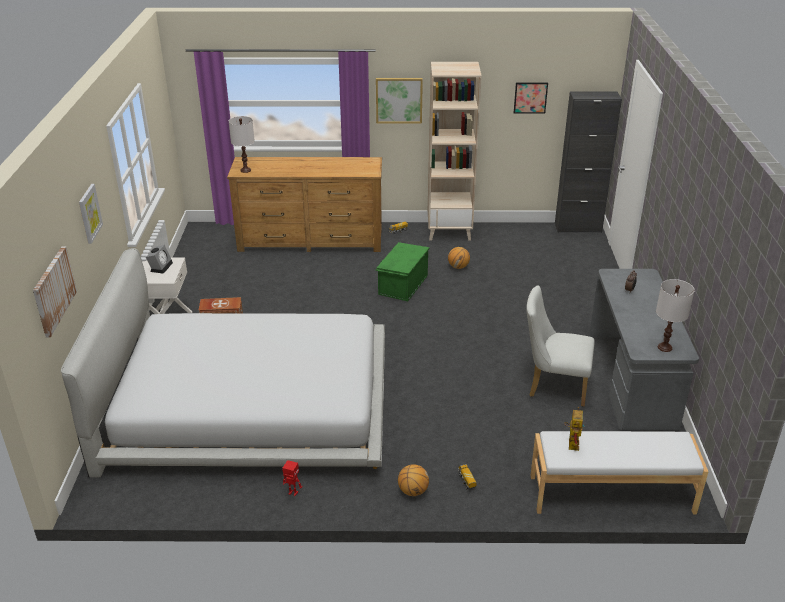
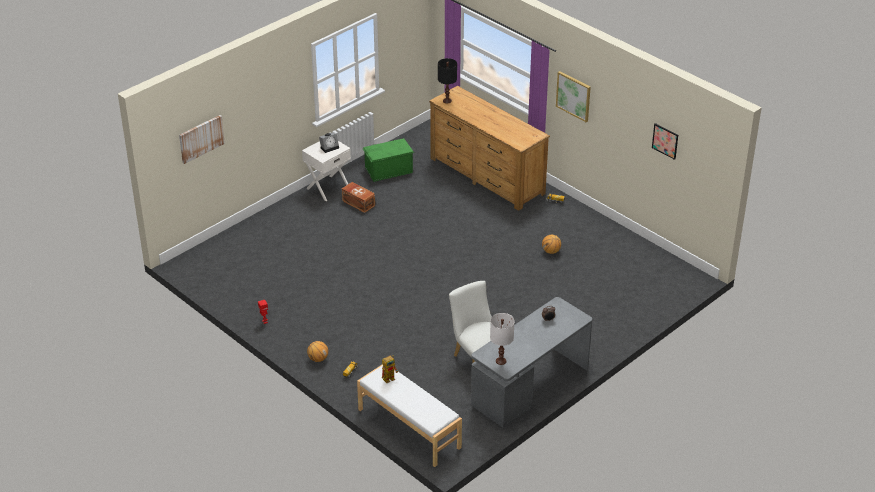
camera: 45 degrees right, 5 degrees up
(89, 213) = (263, 98): picture -> none
(245, 170) = (447, 101): white table lamp -> black table lamp
(248, 404) = (305, 263): white bed -> none
(402, 284) = (494, 242): green storage box -> green storage box (388, 170)
(449, 231) = (590, 222): beige bookcase -> none
(578, 228) = (690, 272): black cabinet -> none

